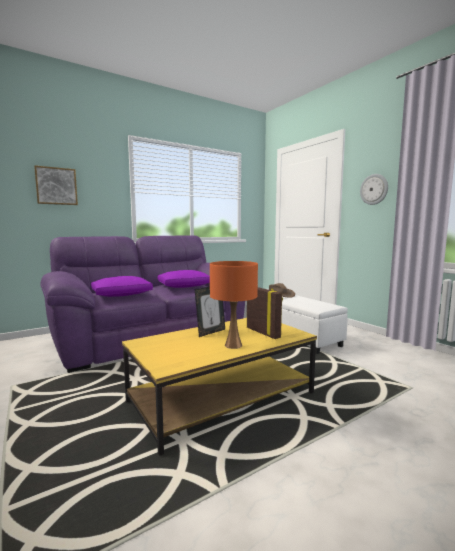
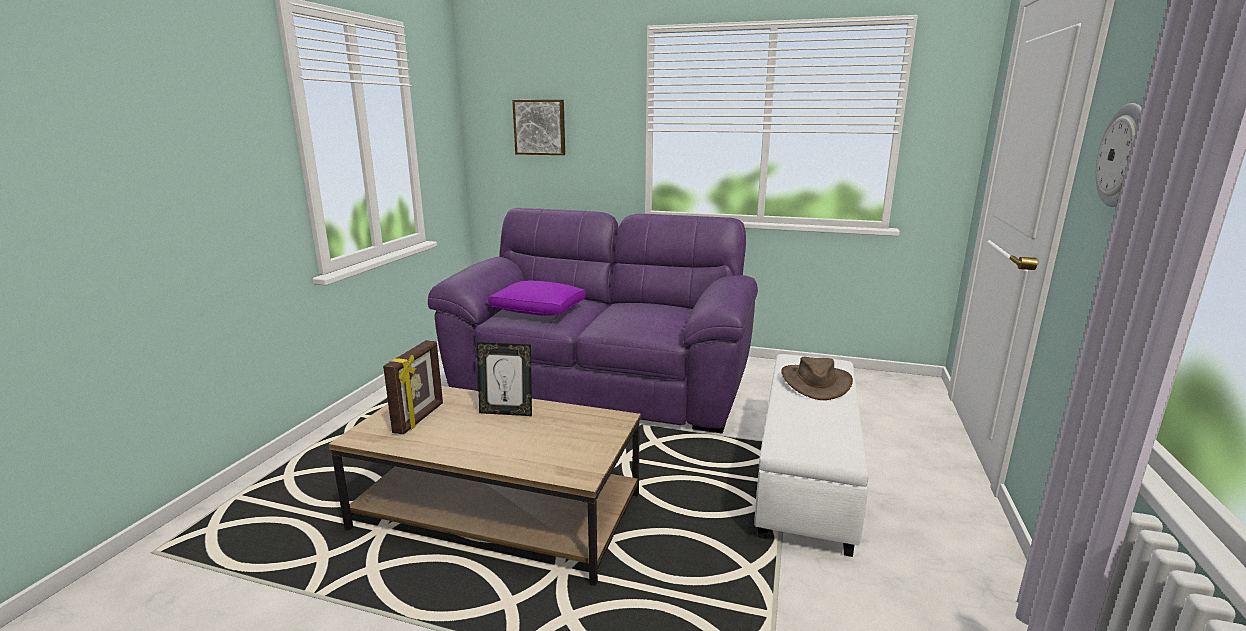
camera: 50 degrees right, 10 degrees up
(185, 286) = (641, 317): purple pillow -> none
(223, 397) = (500, 512): yellow coffee table -> brown coffee table
(233, 345) = (472, 445): orange table lamp -> none
(263, 332) = (551, 446): picture frame -> picture frame (420, 418)

